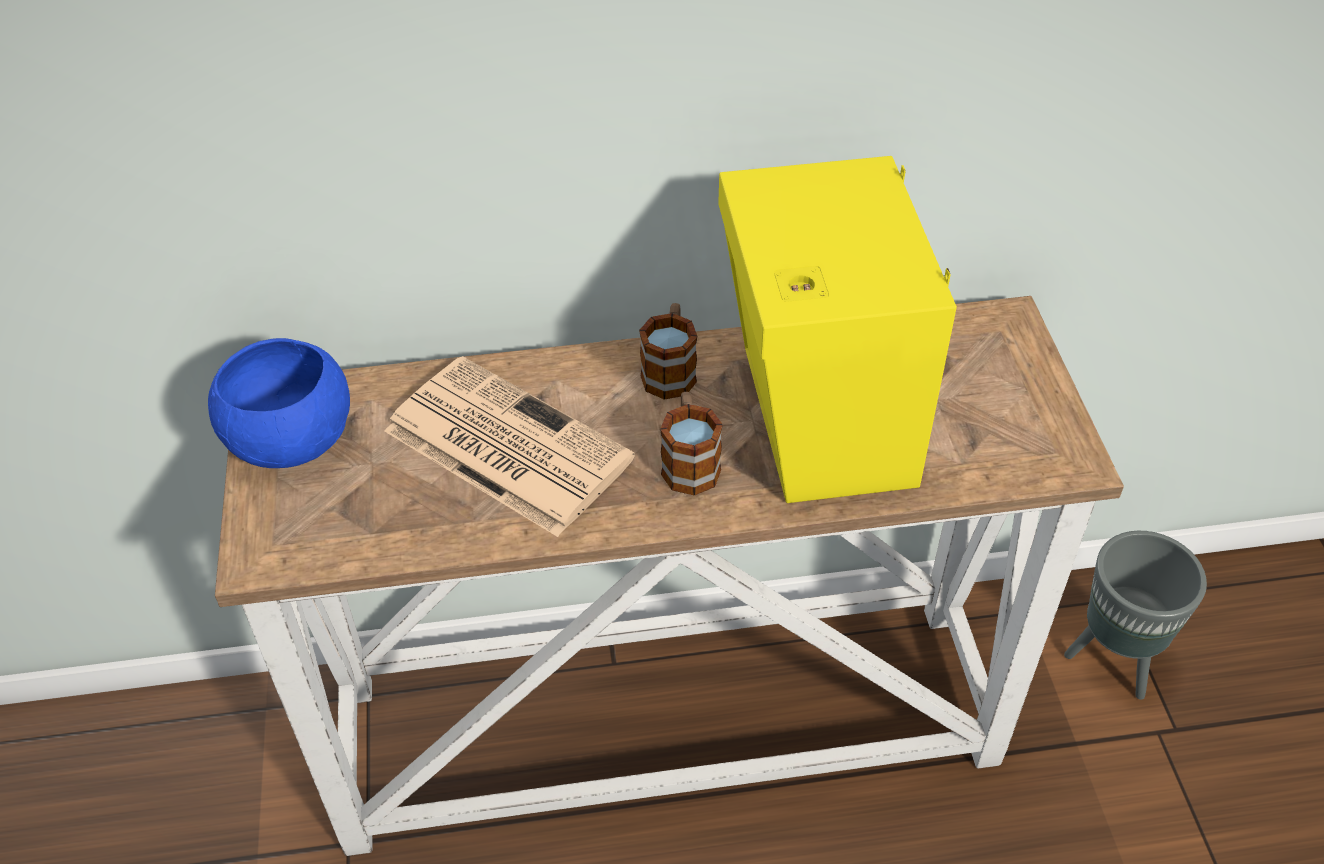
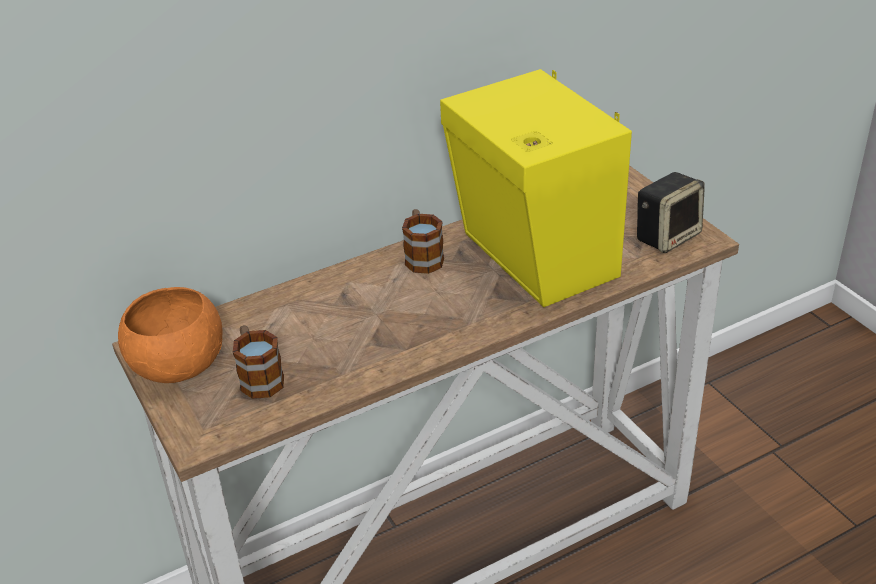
camera: 20 degrees left, 10 degrees down
(293, 439) = (179, 364): blue bowl -> orange bowl
(504, 445) = (335, 327): newspaper -> none
(689, 461) = (467, 302): mug -> mug (259, 377)
(1024, 440) = (667, 236): none -> speaker
(1112, 661) = (724, 419): grey planter -> none

